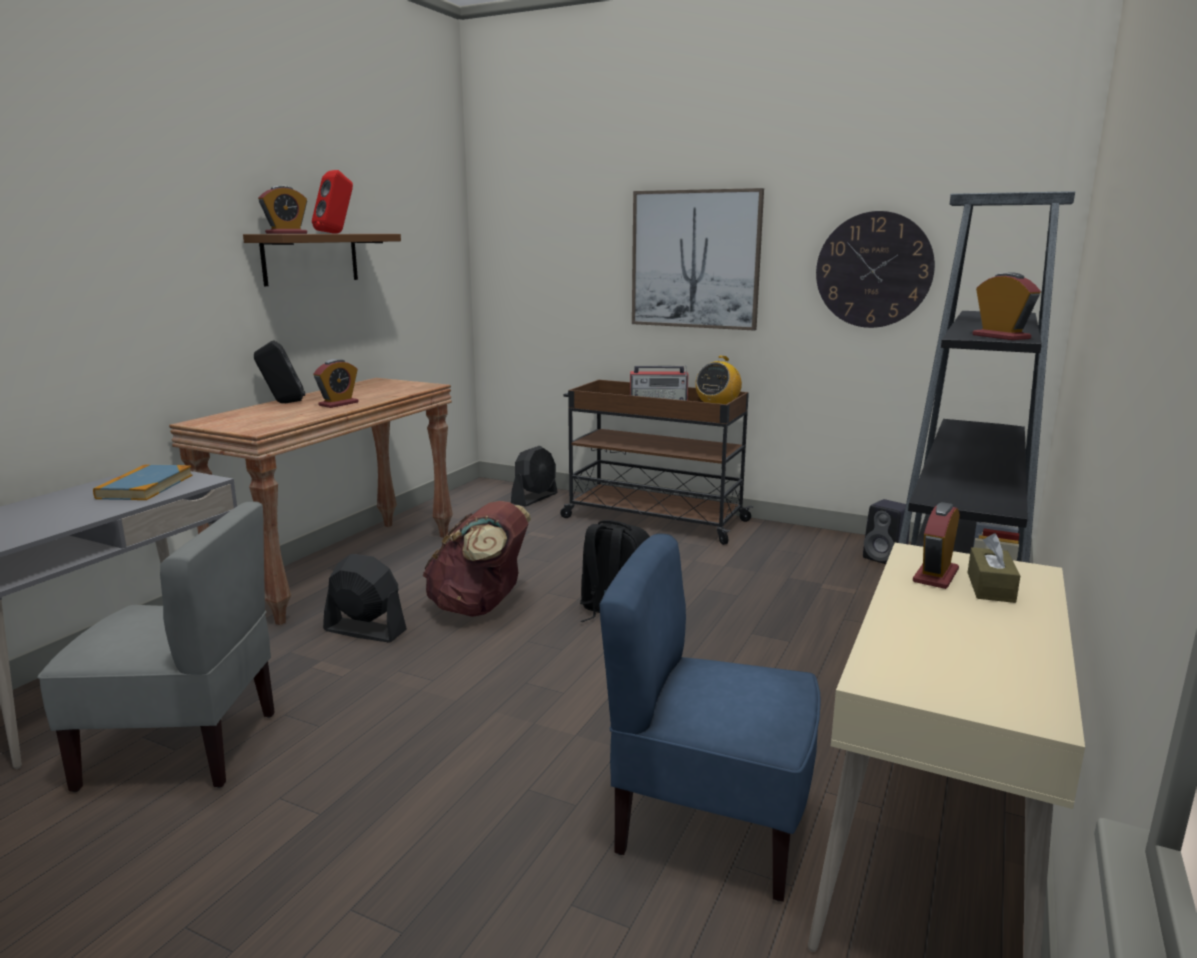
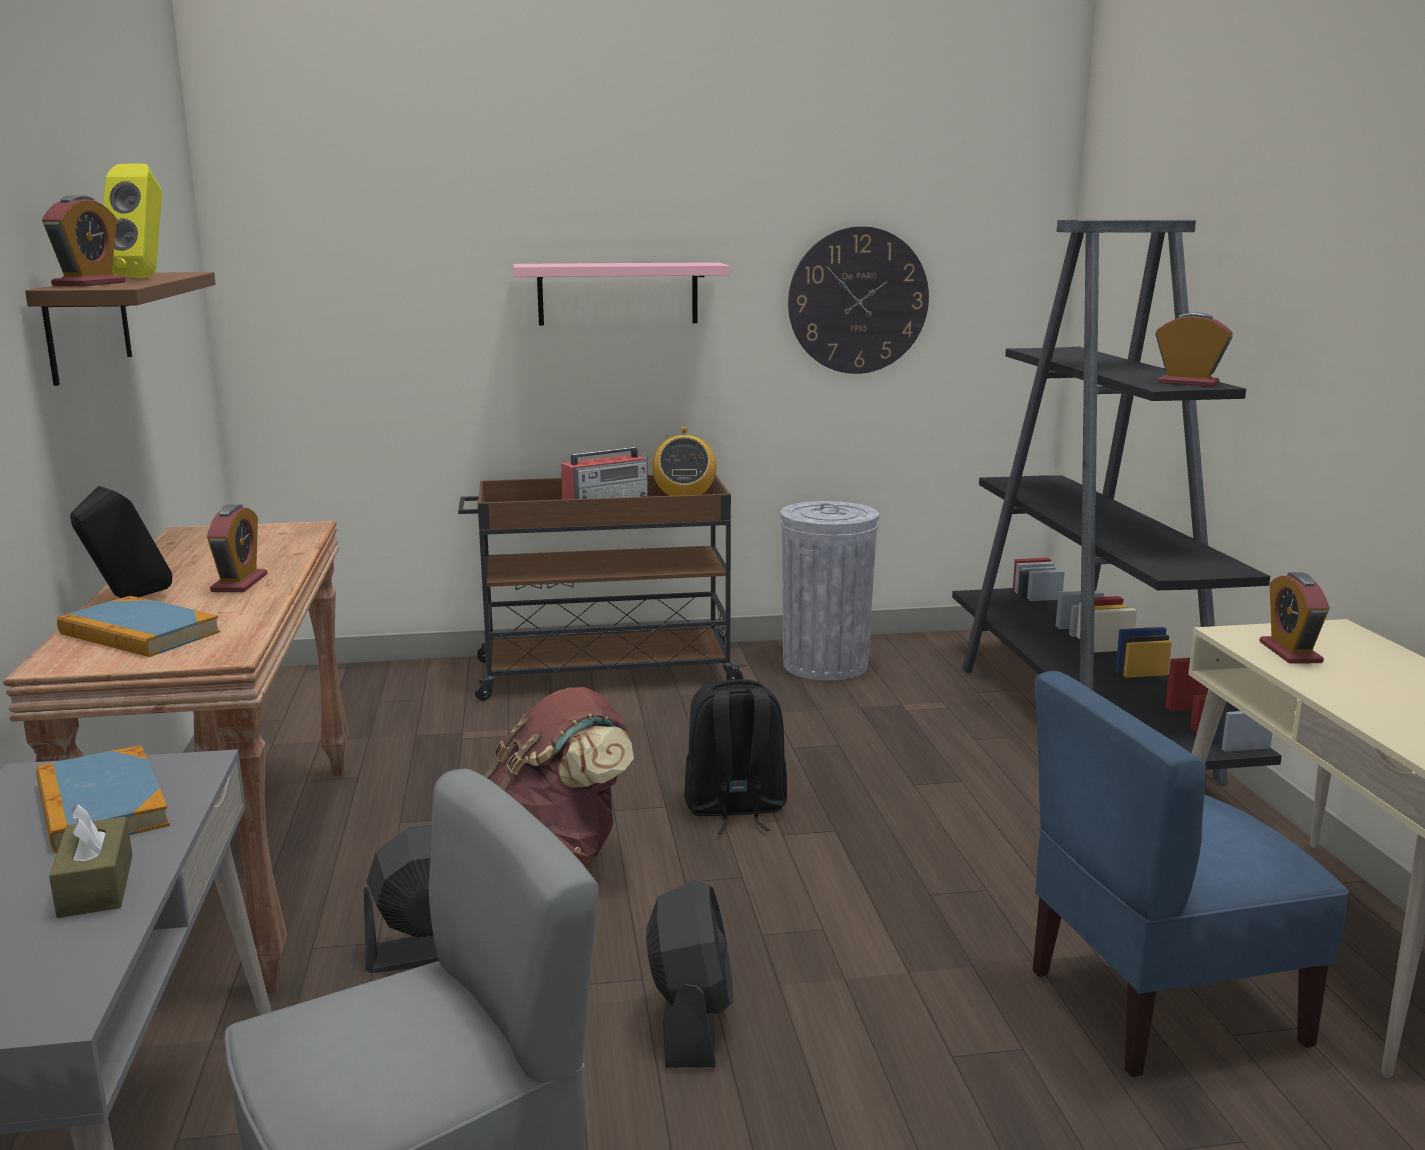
camera: 35 degrees left, 0 degrees up
(251, 416) = (139, 633): none -> book
(336, 233) = (144, 278): red speaker -> yellow speaker
(534, 498) = (394, 682): black fan -> black fan (691, 1020)
(695, 259) = (618, 293): picture -> pink shelf
(804, 546) = (825, 664): none -> grey trash can
(886, 558) = (922, 658): black speaker -> none
(990, 587) = (1344, 652): brown tissue box -> brown tissue box (96, 886)

